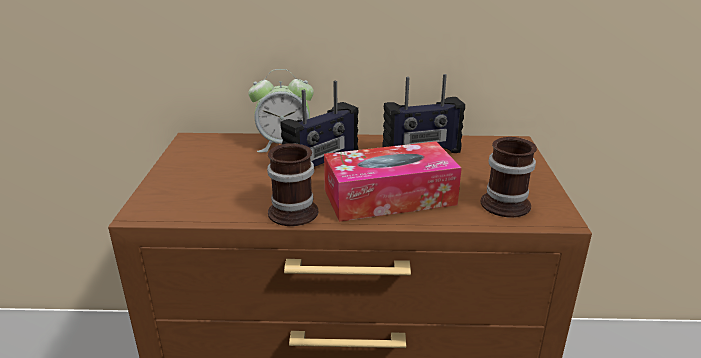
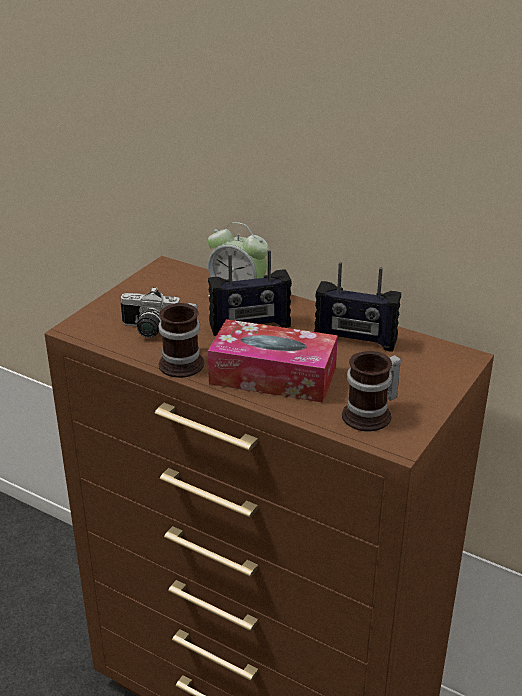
camera: 30 degrees right, 5 degrees up
(227, 193) = (148, 330): none -> camera

